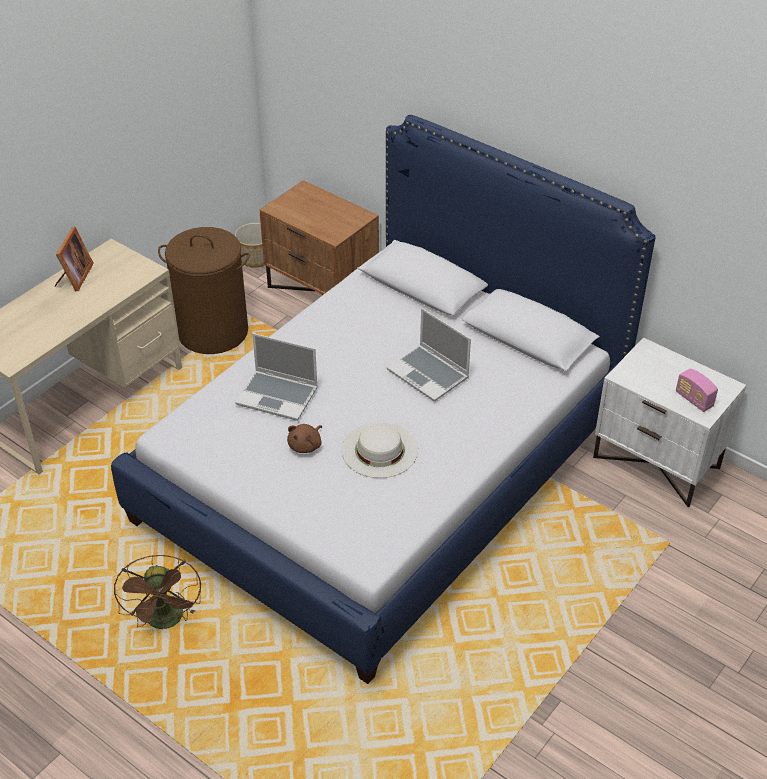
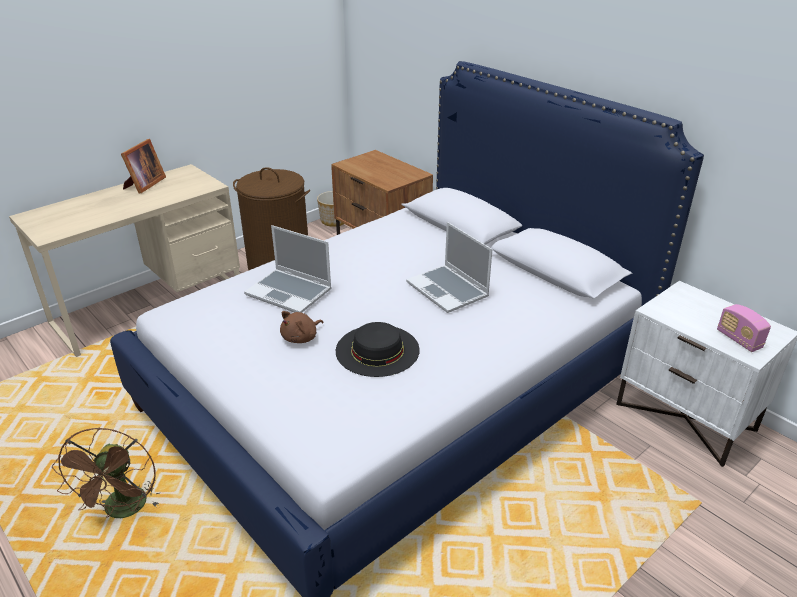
camera: 10 degrees right, 10 degrees down
(379, 450) = (377, 350): white hat -> black hat

